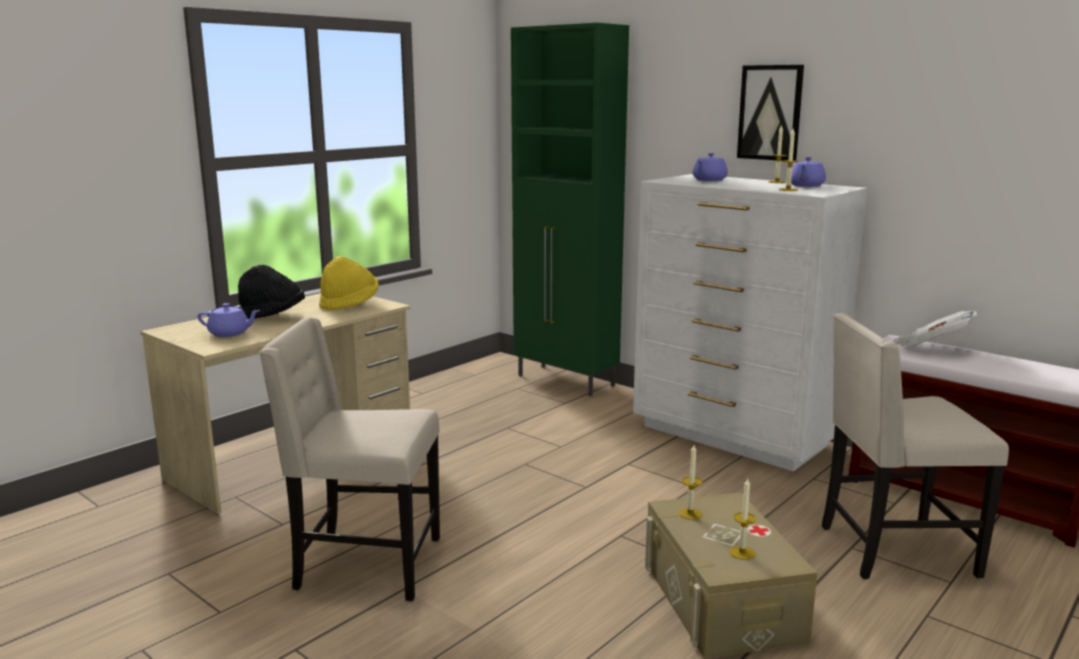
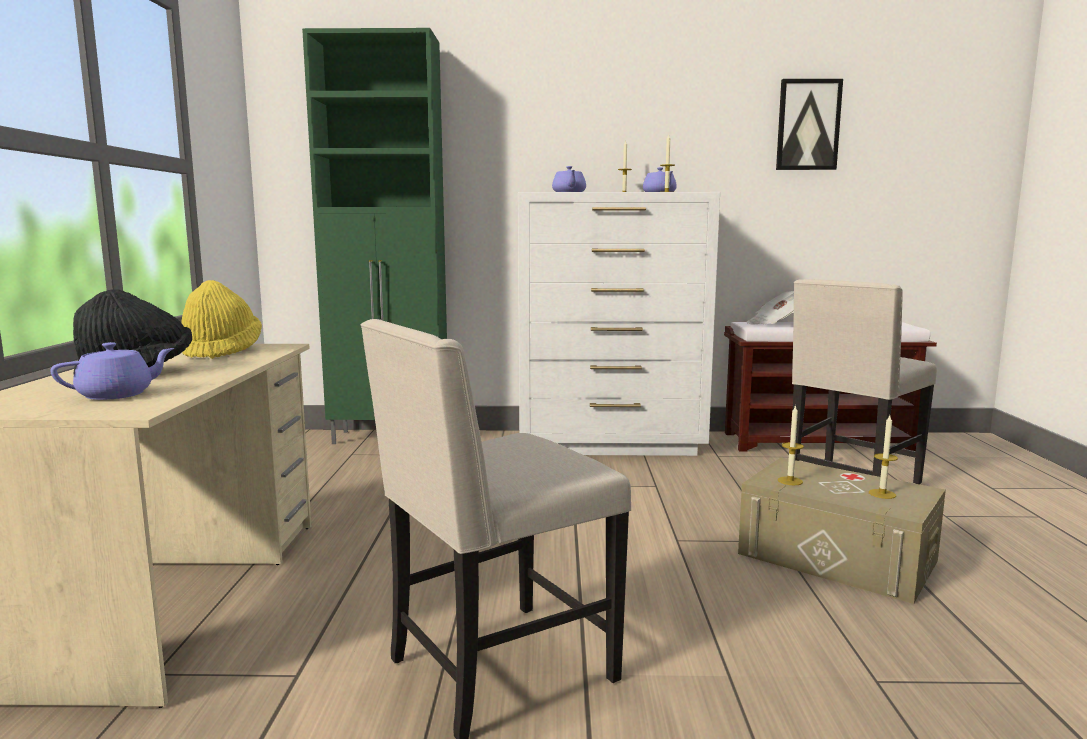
camera: 40 degrees left, 5 degrees down
(770, 112) = (603, 132): picture -> picture (808, 125)

